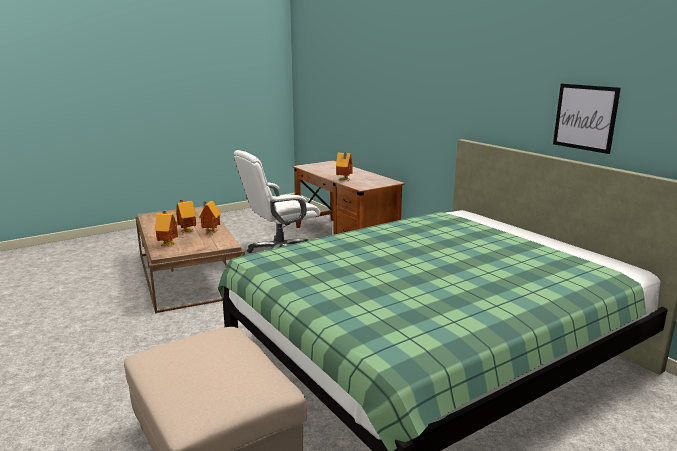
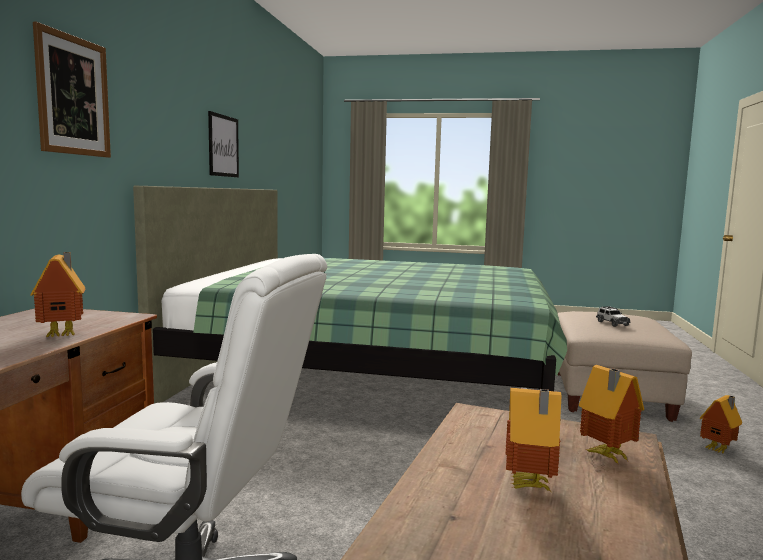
camera: 135 degrees left, 10 degrees down
(209, 356) = (612, 323): none -> toy car
(210, 233) = (473, 456): toy house -> toy house (719, 450)
(435, 87) = (73, 96): none -> picture

